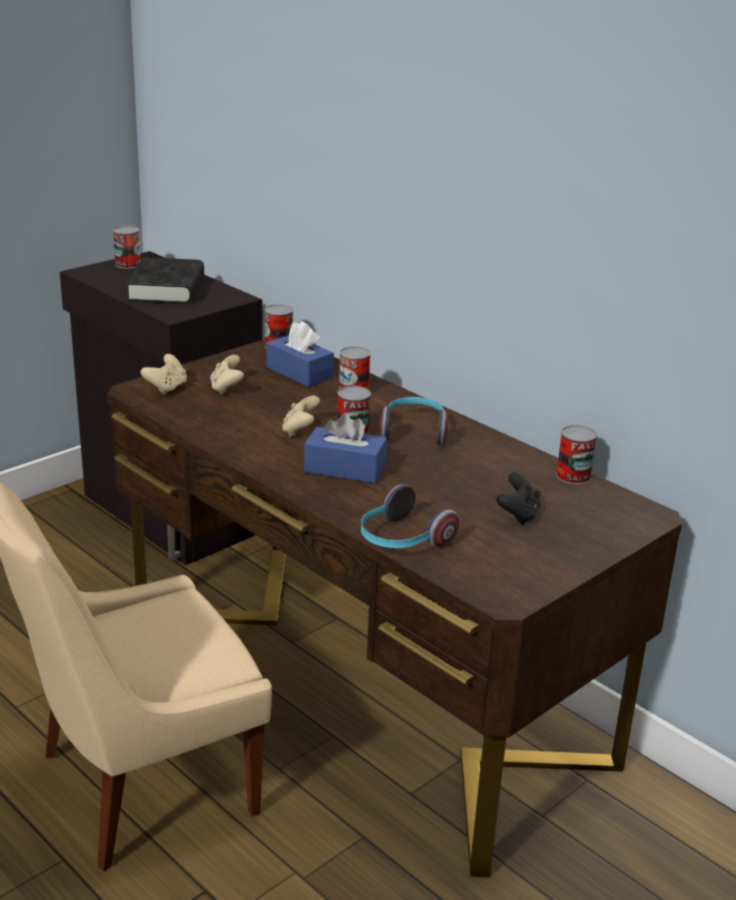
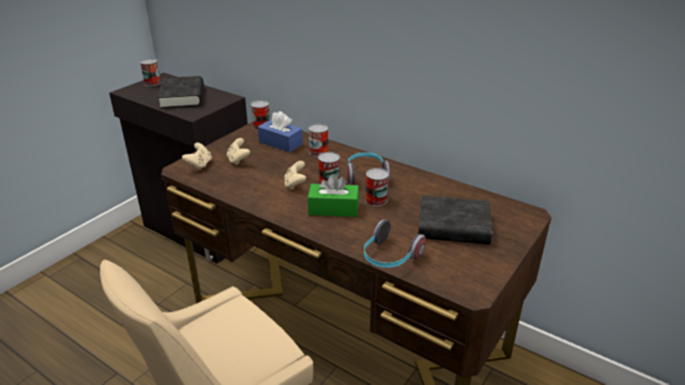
camera: 10 degrees left, 5 degrees up
(345, 469) = (333, 209): blue tissue box -> green tissue box
(518, 515) = (453, 226): black game controller -> black book
(573, 476) = (473, 193): can -> can (376, 200)

